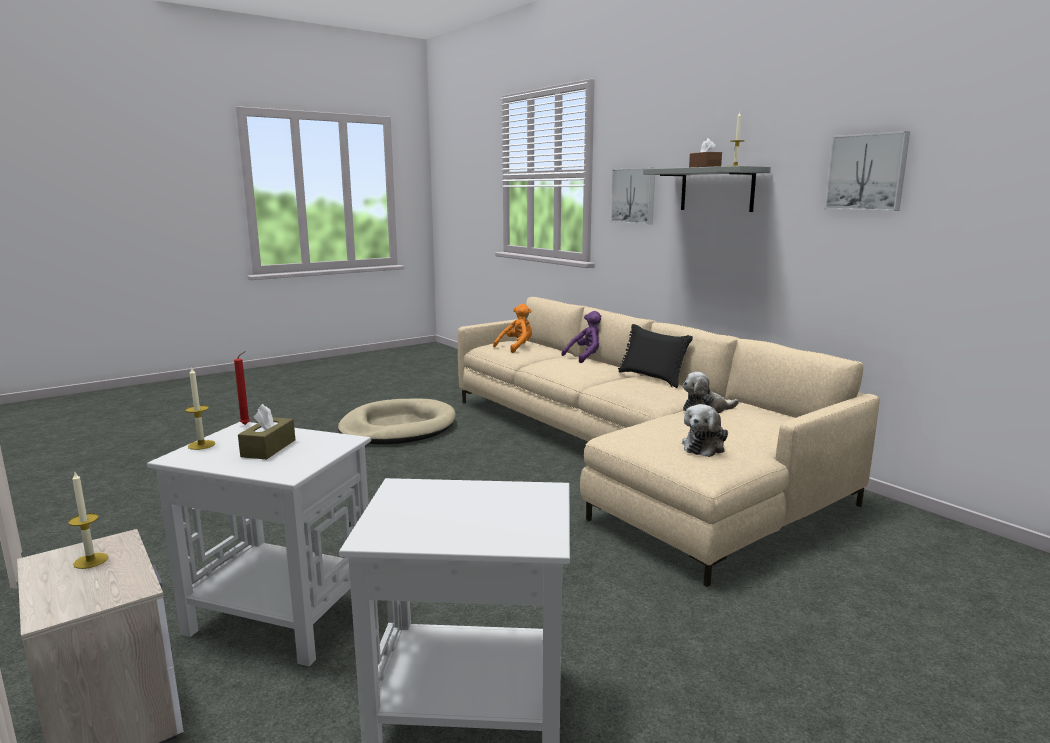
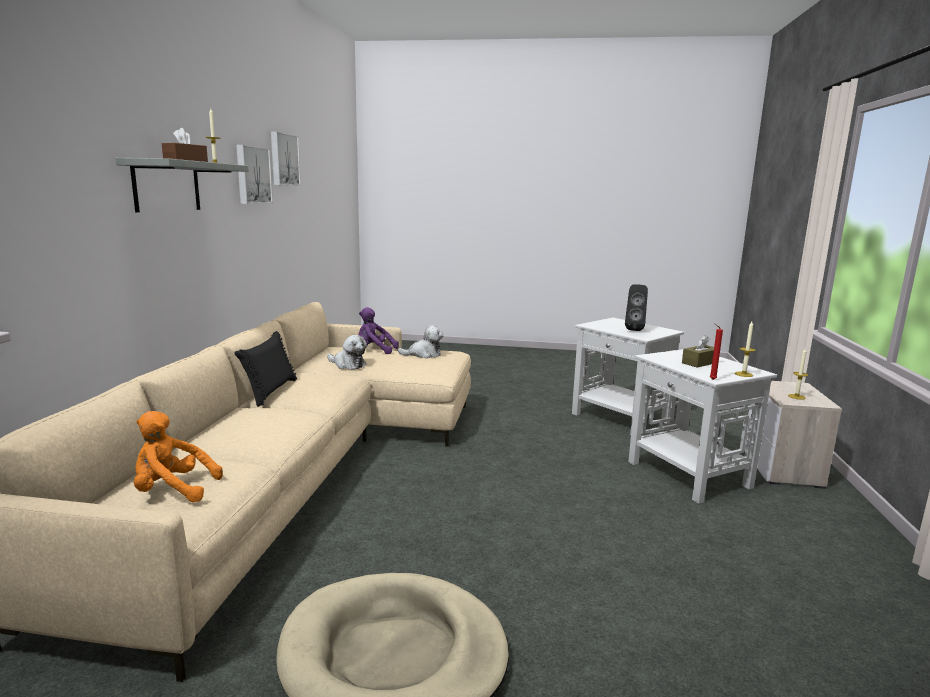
camera: 135 degrees left, 0 degrees up
(445, 508) = (634, 329): none -> black speaker
(586, 357) = (207, 430): purple plush toy -> purple plush toy (374, 351)
(634, 196) = (62, 194): picture -> picture (283, 159)

